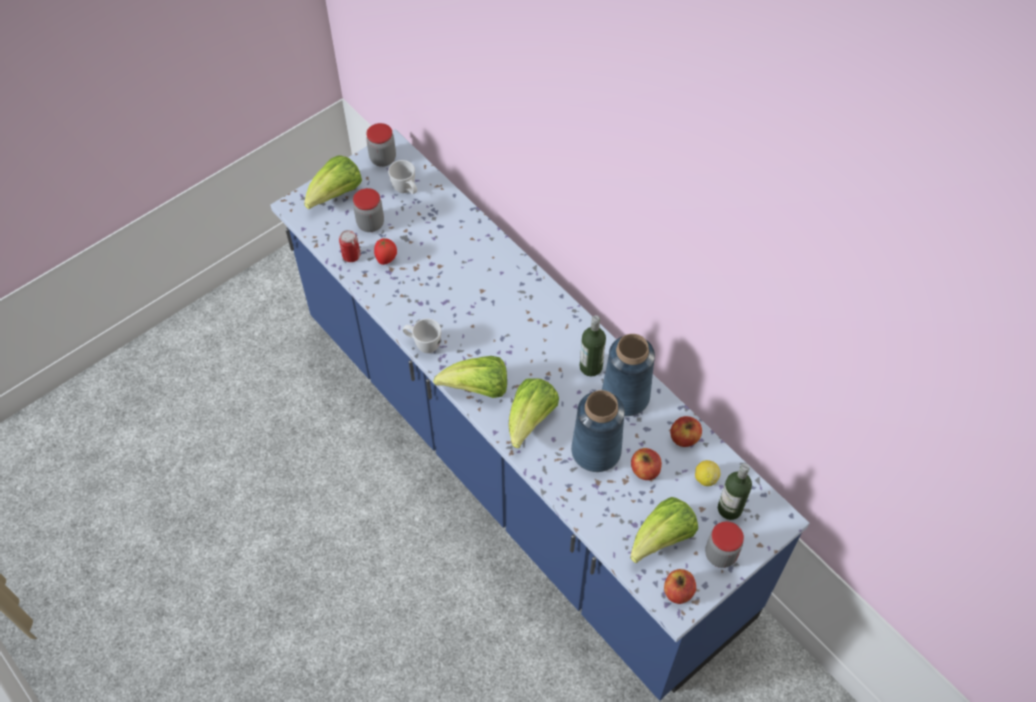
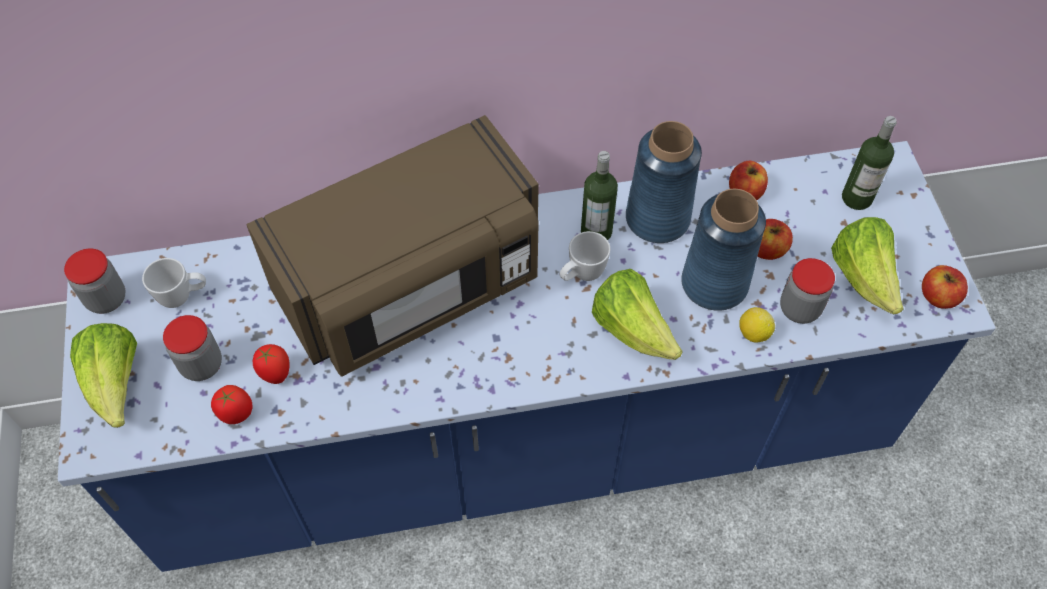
camera: 60 degrees left, 0 degrees up
(351, 256) = (236, 414): can -> tomato
(423, 344) = (443, 394): white mug -> white mug (581, 275)
(477, 389) = (551, 364): lettuce -> none
(484, 292) = (412, 286): none -> brown microwave
(705, 478) = (807, 199): lemon -> lemon (753, 333)
(720, 554) = (909, 235): jar -> jar (799, 308)

